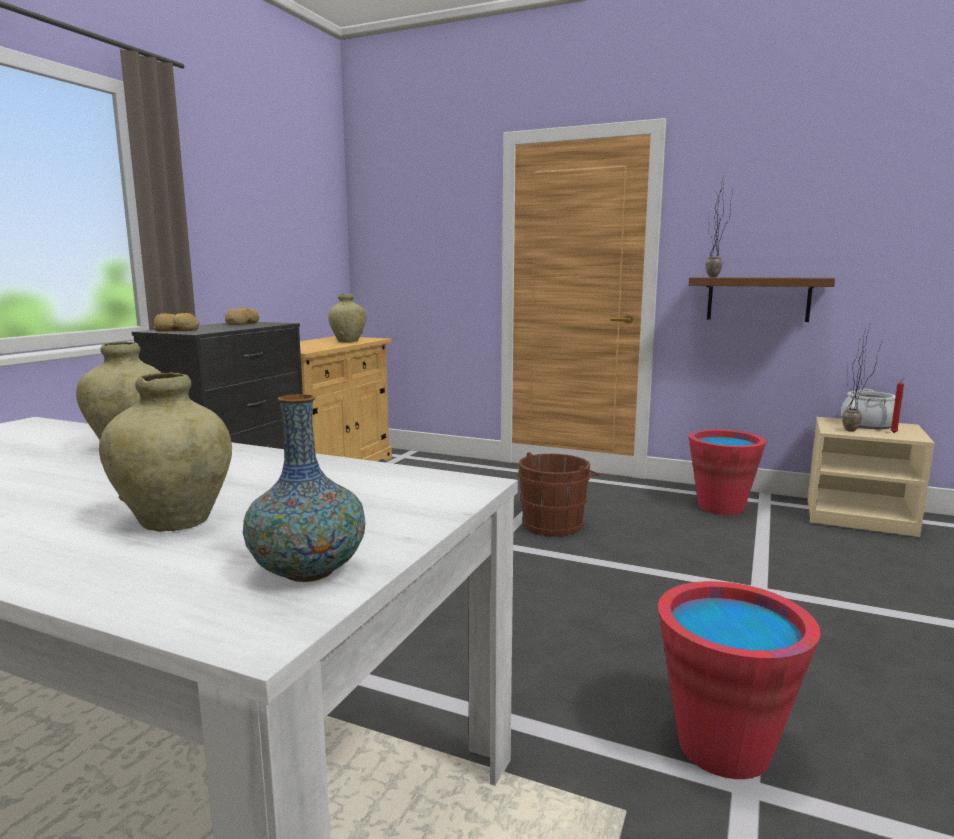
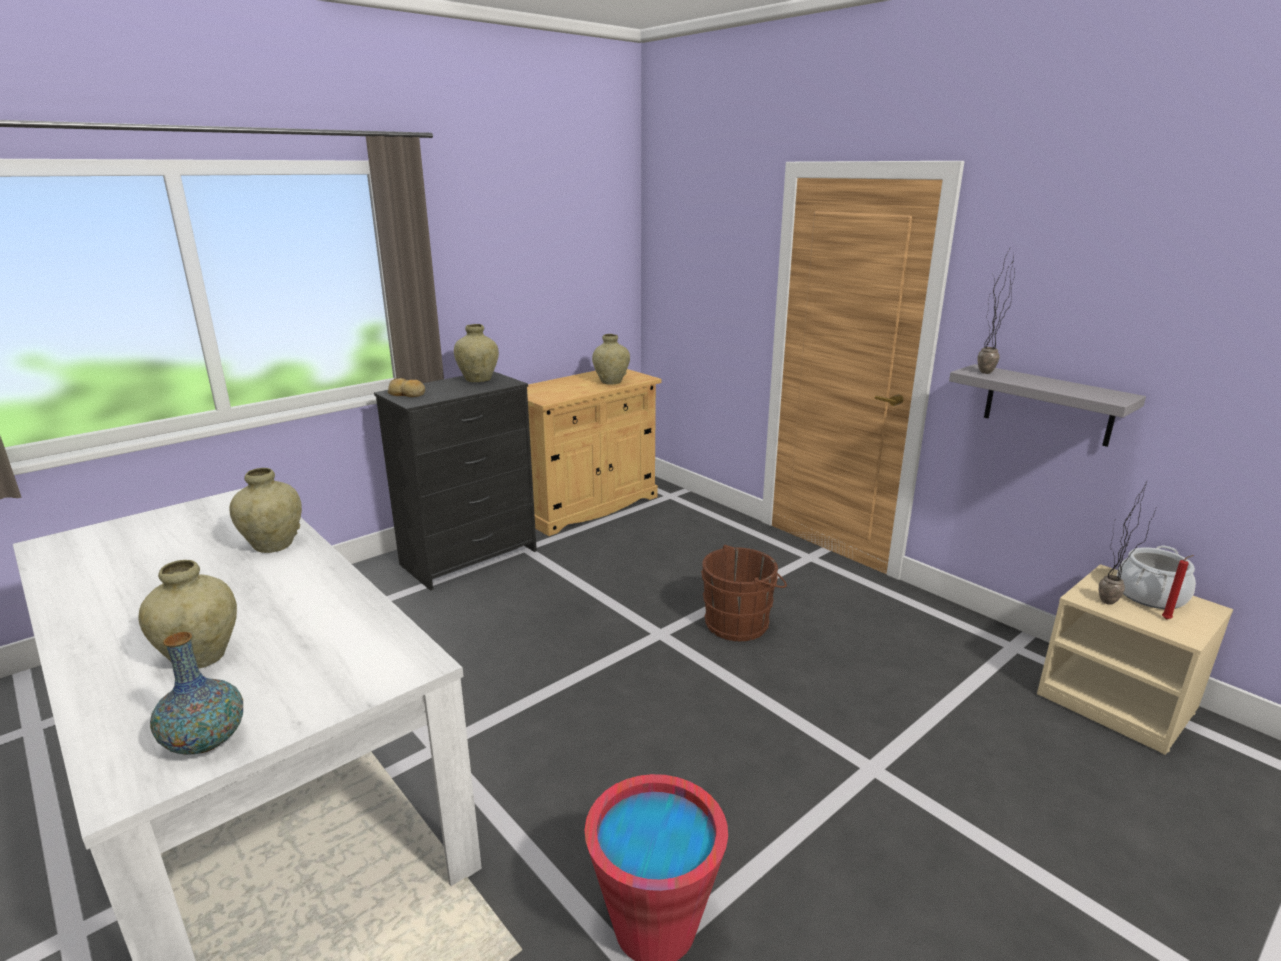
camera: 25 degrees right, 10 degrees up
(241, 323) = (478, 380): bread -> beige vase
(720, 507) = (947, 643): red bucket -> none
(758, 299) = (1048, 405): brown shelf -> grey shelf

